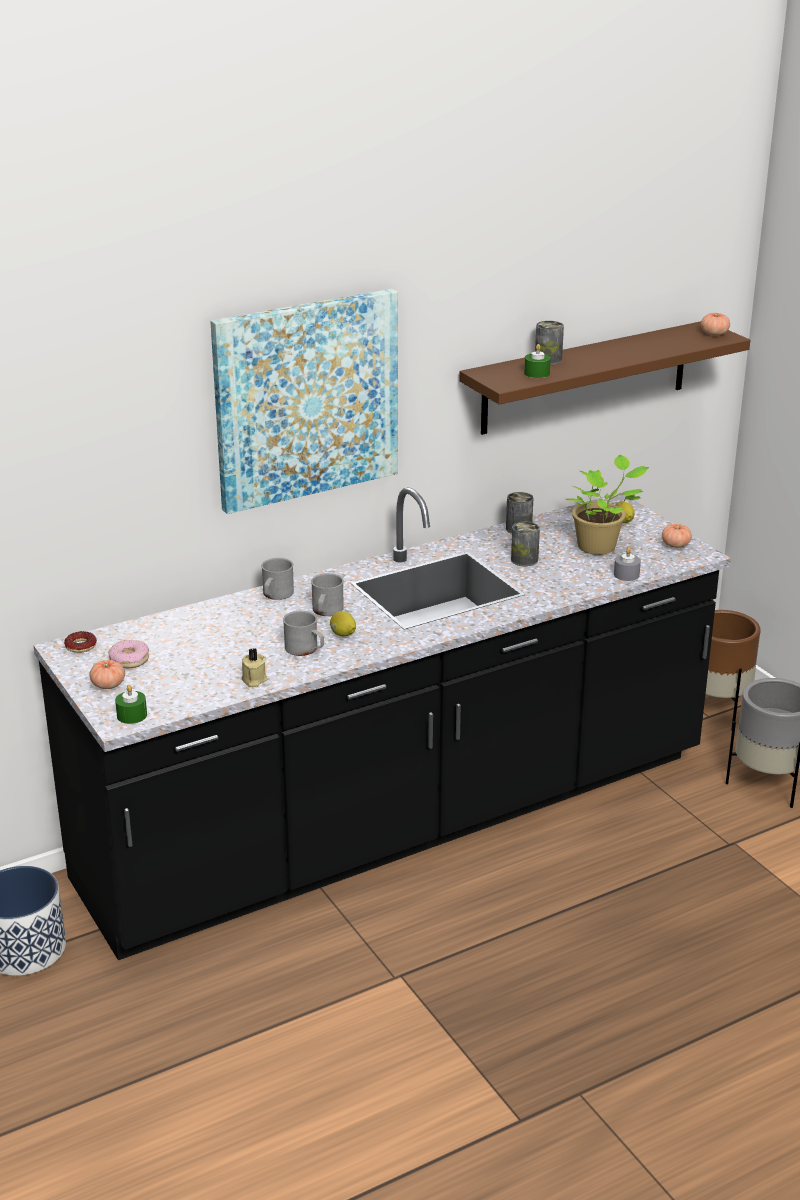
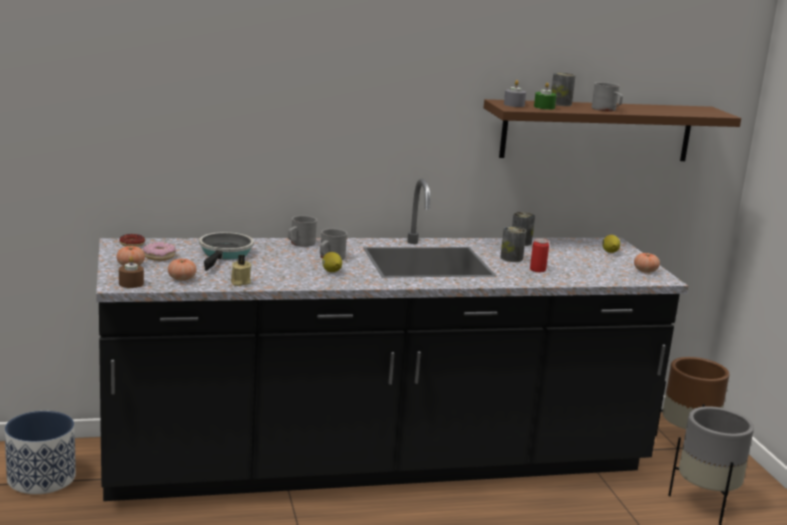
camera: 15 degrees right, 10 degrees down
(132, 715) = (131, 283): green candle -> brown candle
(202, 635) = (225, 254): none -> frying pan
(305, 649) = (295, 274): grey mug -> grey mug (606, 110)
(306, 399) = (349, 92): picture -> none
(563, 572) = (537, 270): none -> can
(599, 546) = (580, 261): potted plant -> none
(626, 574) = (590, 279): grey candle -> grey candle (514, 105)
(714, 334) = (712, 111): tomato -> tomato (182, 279)

